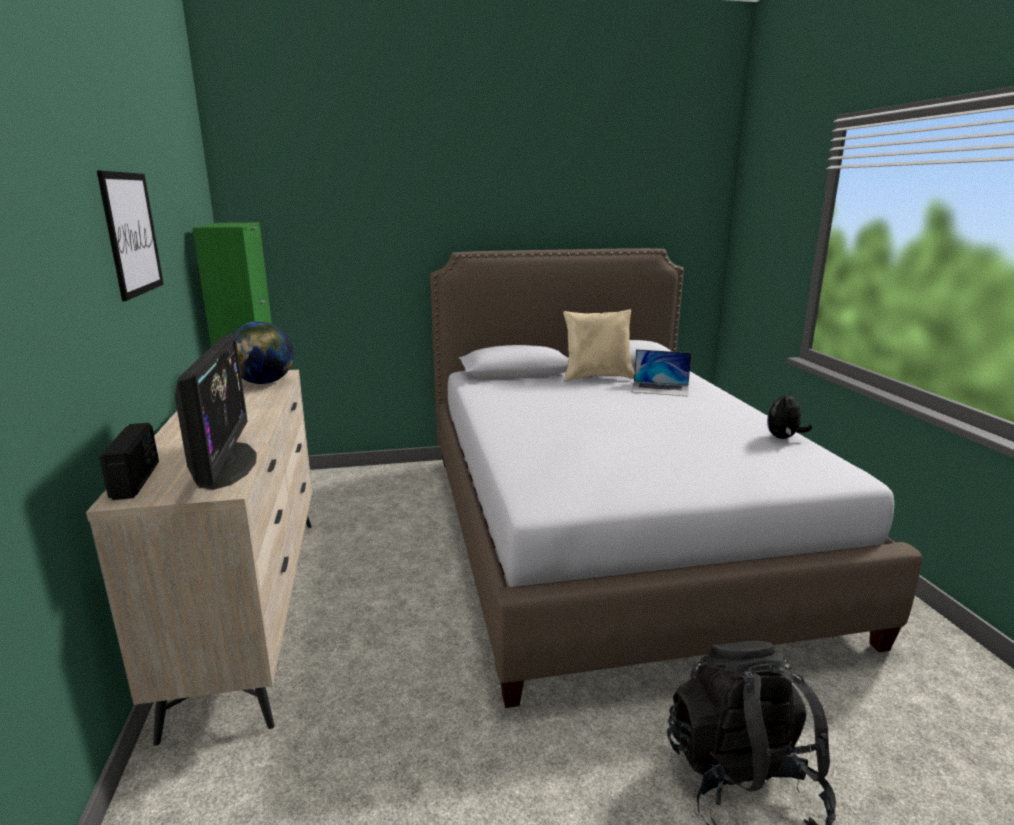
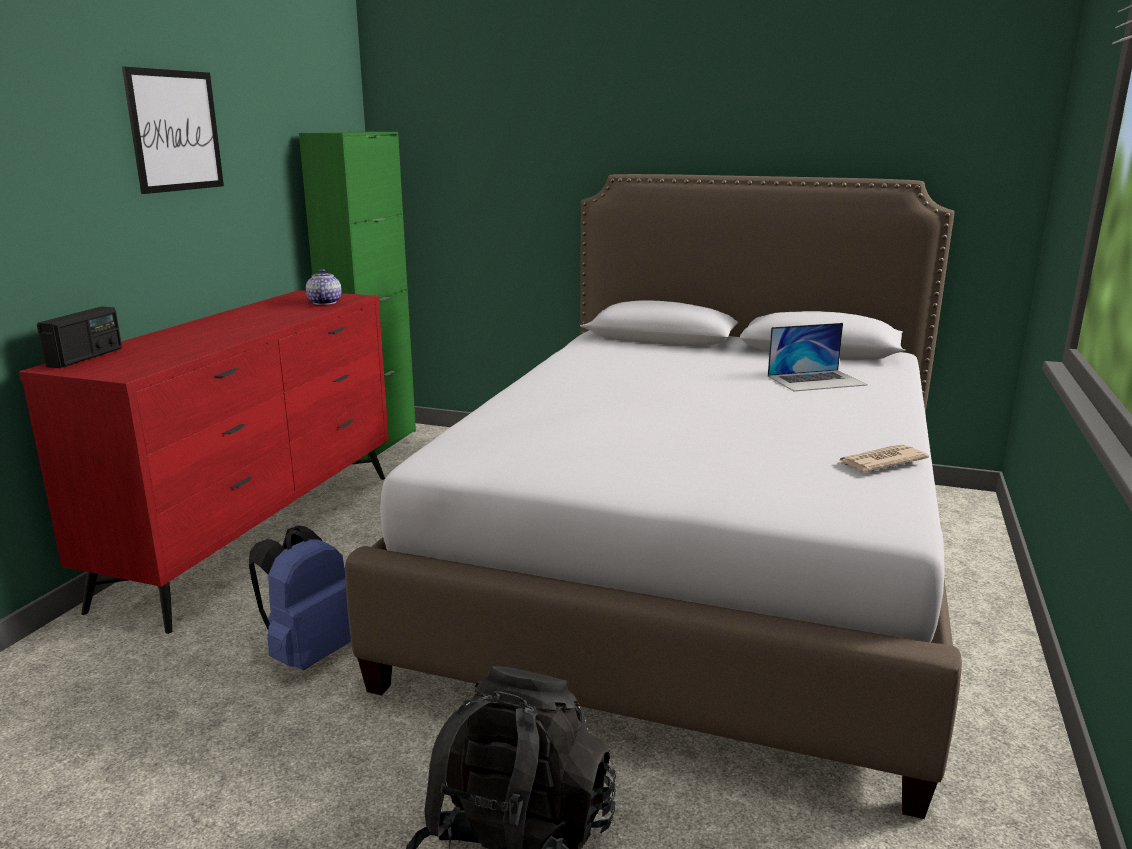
camera: 30 degrees right, 0 degrees up
(225, 465) = (161, 358): monitor -> none
(253, 607) = (259, 535): beige dresser -> red dresser
(264, 382) = (324, 302): globe -> teapot
(423, 694) = (310, 653): none -> blue backpack
(597, 377) = (755, 356): beige pillow -> none
(660, 389) = (816, 380): laptop -> laptop turned 60 degrees counterclockwise
(783, 438) = (880, 462): plush toy -> newspaper

